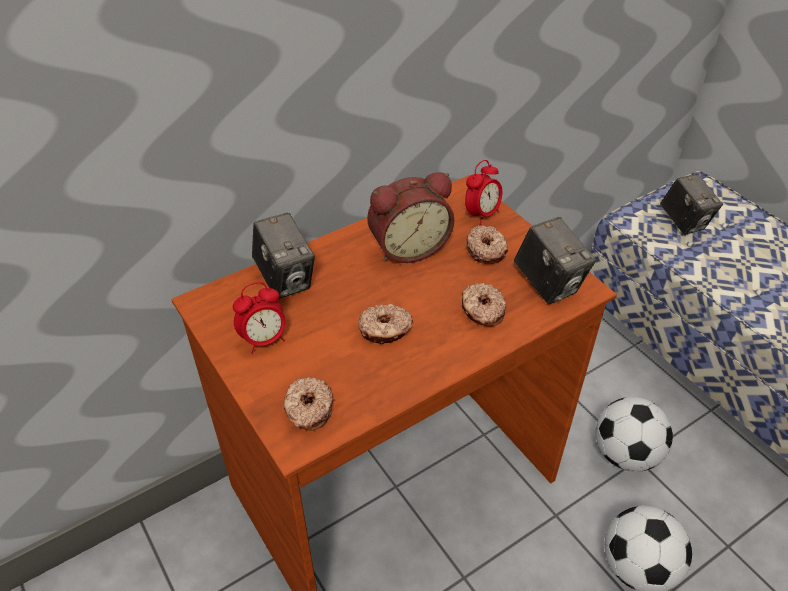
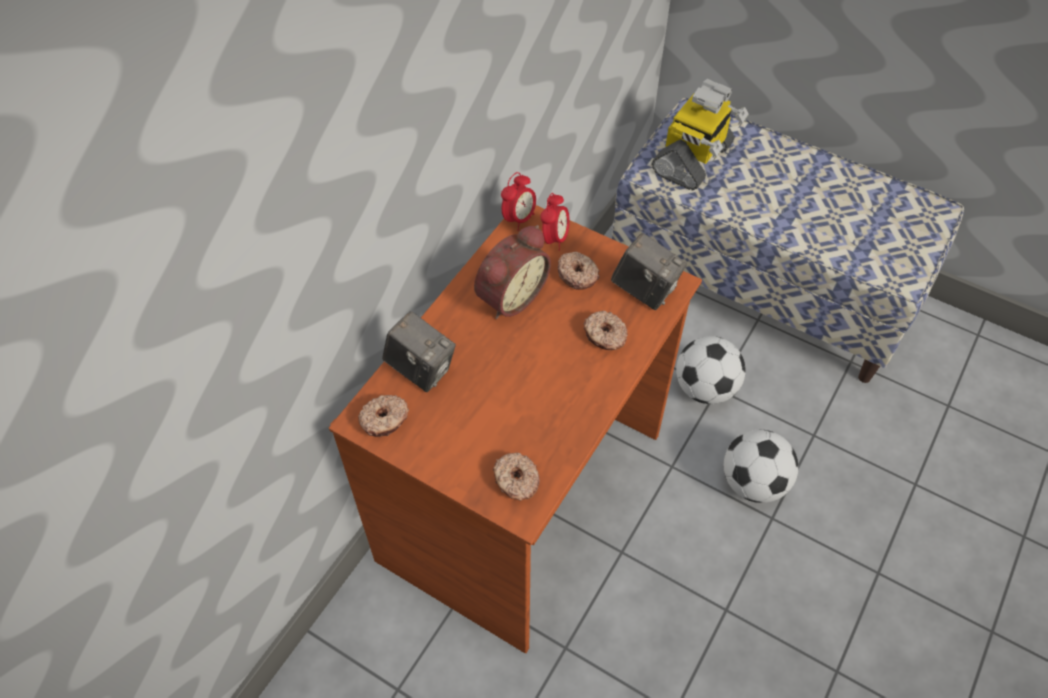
camera: 25 degrees left, 10 degrees up
(264, 340) = (440, 435): alarm clock -> alarm clock (519, 219)
(385, 330) = (536, 385): donut -> donut (385, 420)
(684, 222) = (693, 160): camera -> toy robot

